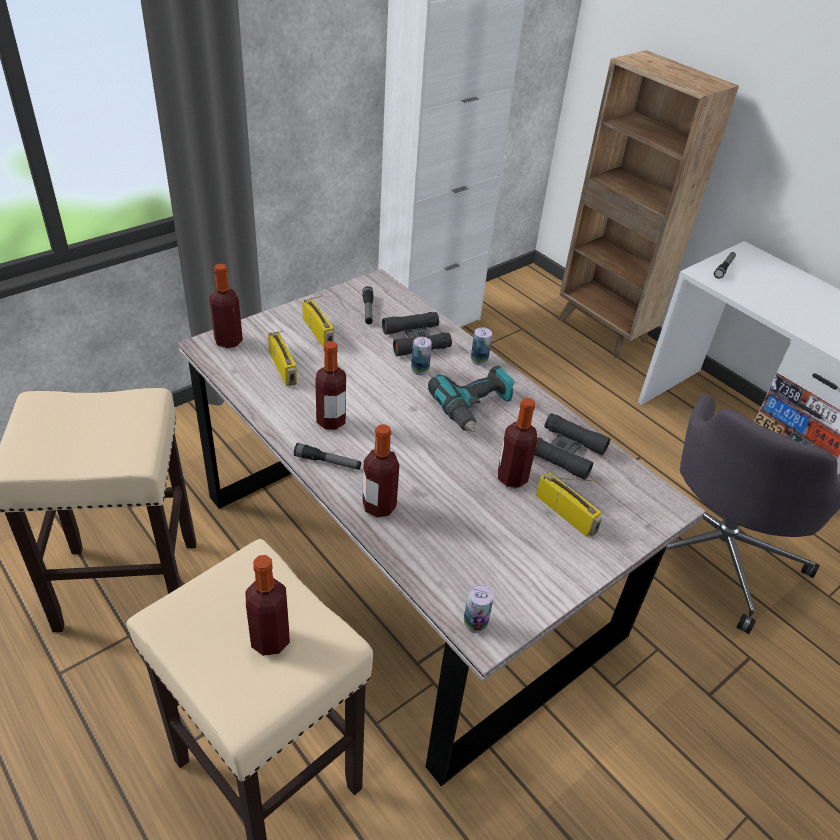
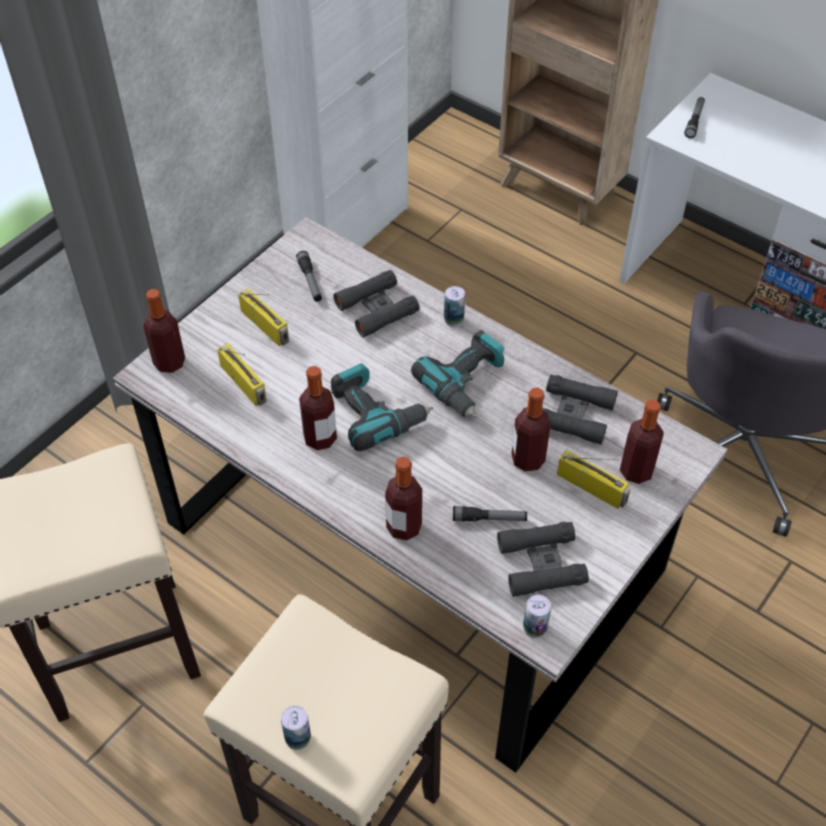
camera: 10 degrees left, 10 degrees up
(270, 640) = (350, 696): bottle -> bottle (636, 471)
(327, 462) = (334, 489): flashlight -> flashlight (489, 519)
(387, 413) = (376, 413): none -> power drill
(420, 370) = (393, 349): can -> can (298, 738)
(499, 567) = (541, 563): none -> black binoculars

